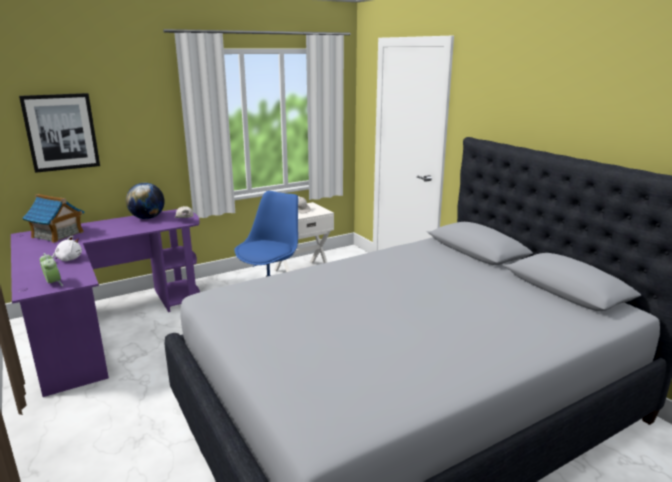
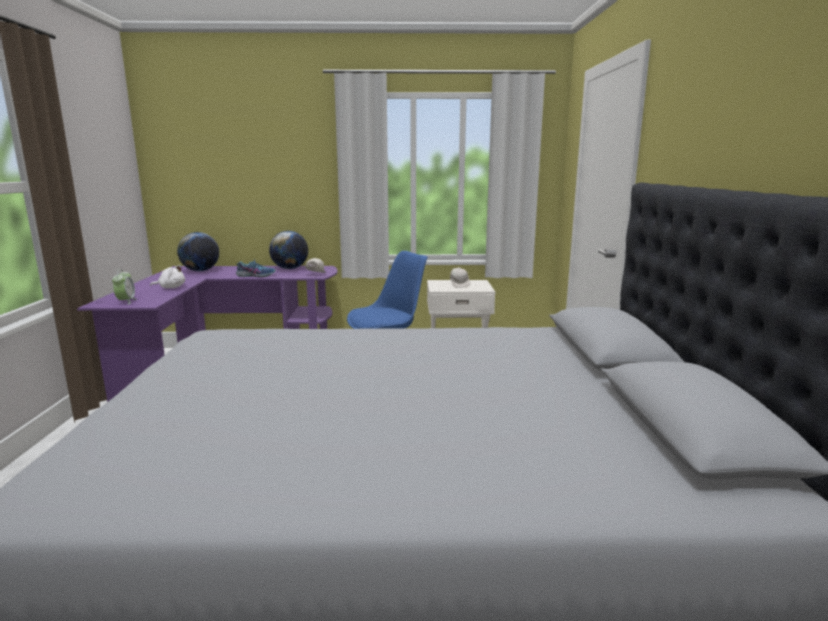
camera: 30 degrees right, 5 degrees down
(57, 235) = (200, 271): toy house -> globe
(61, 132) = (224, 174): picture -> none
(128, 231) = (256, 275): none -> shoe

